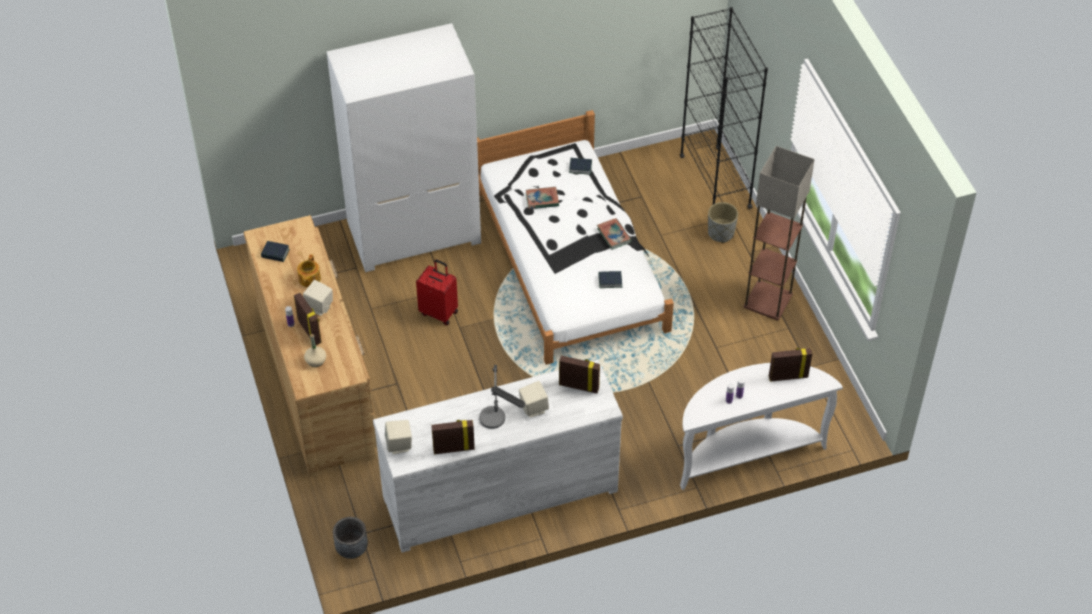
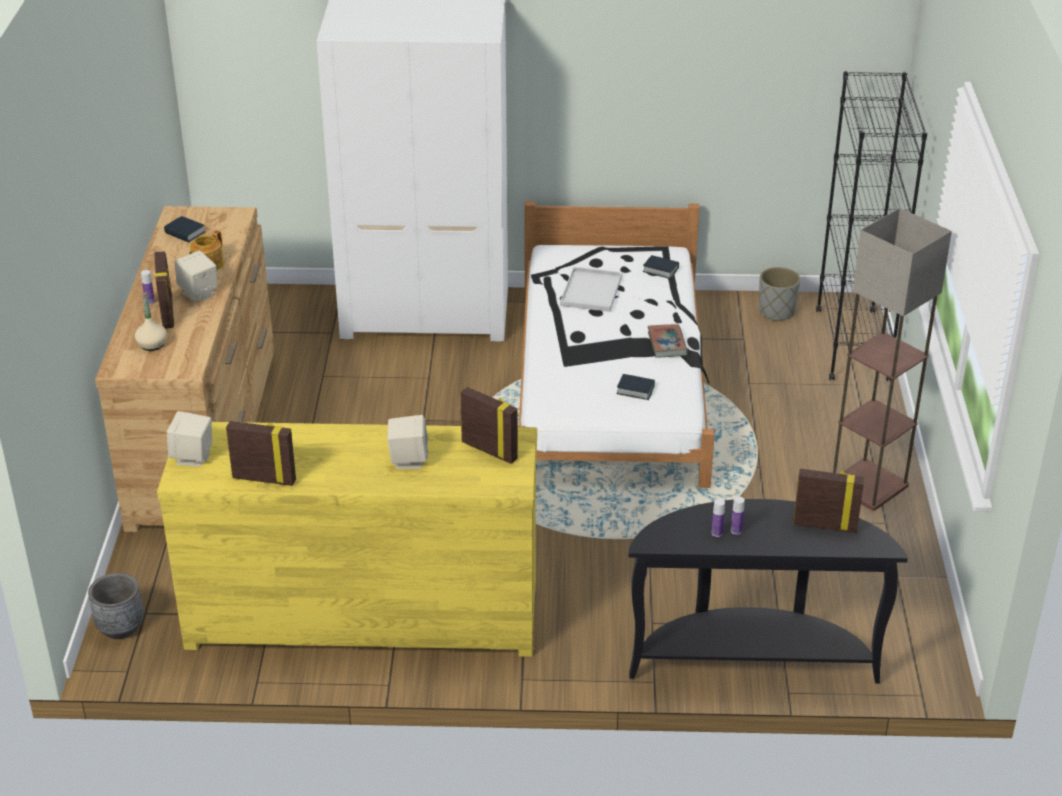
camera: 20 degrees right, 15 degrees down
(439, 312) = (407, 398): red suitcase -> none
(498, 422) = (347, 464): table lamp -> none
(499, 492) = (362, 614): white dresser -> yellow dresser
(542, 200) = (590, 290): book -> white tray
(721, 233) = (835, 398): grey planter -> grey planter (777, 312)
(746, 452) = (751, 657): white console table -> black console table

